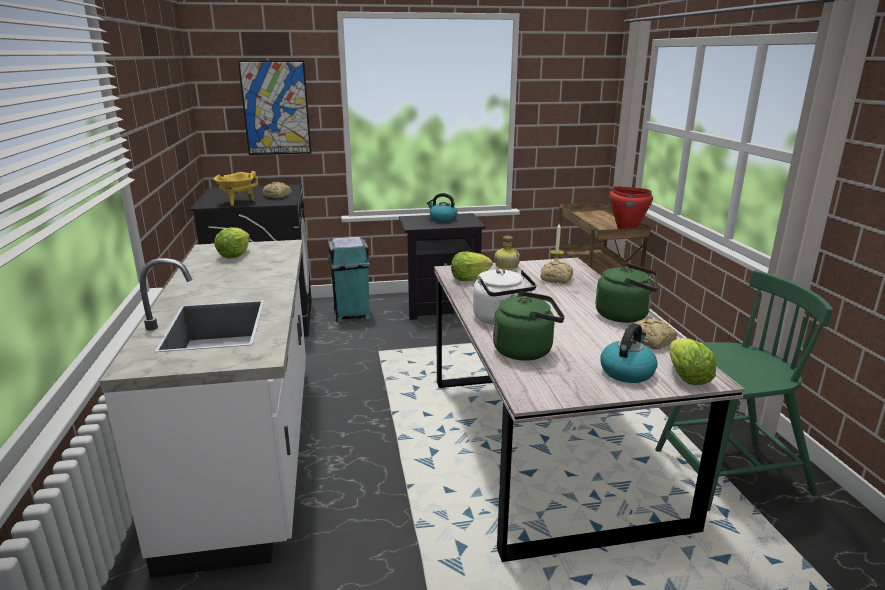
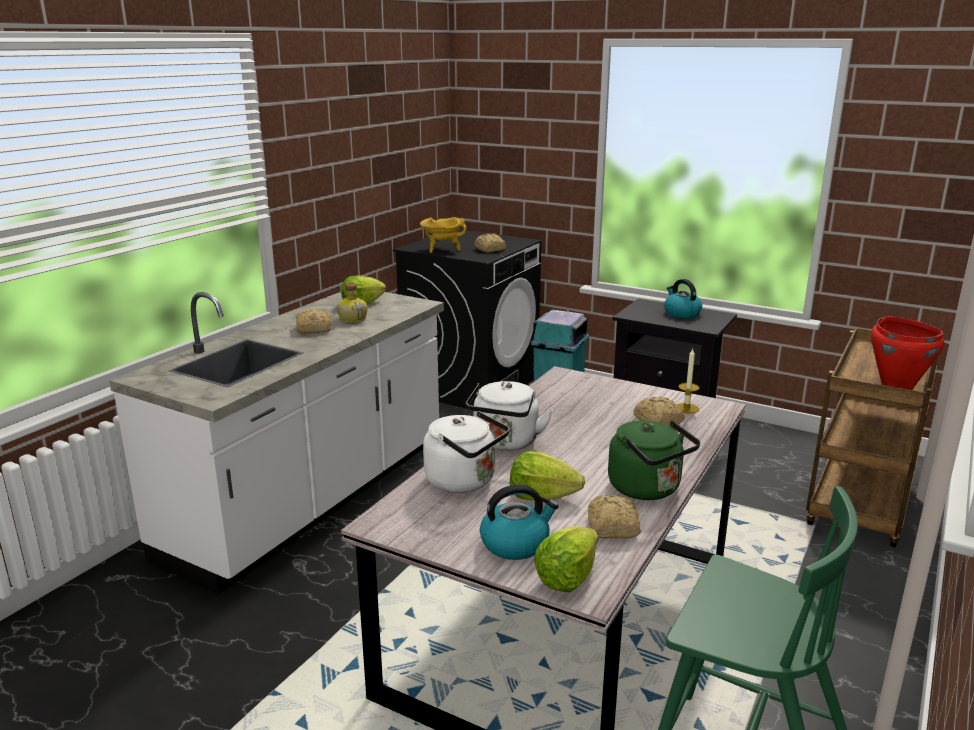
camera: 40 degrees right, 0 degrees up
(232, 282) = (313, 329): none -> bread
(276, 108) = (527, 149): picture -> none
(469, 278) = (562, 390): lettuce -> lettuce (542, 496)
(506, 266) = (631, 388): bottle -> bottle (353, 319)
(526, 350) = (465, 481): green kettle -> white kettle

